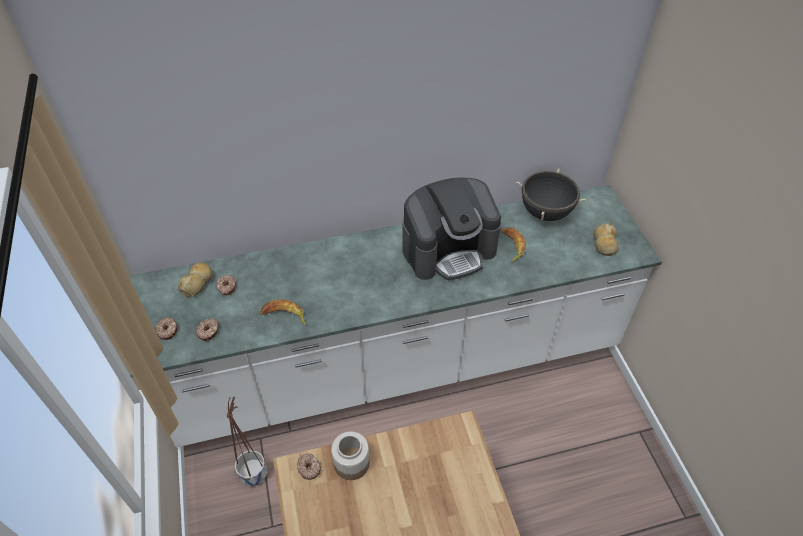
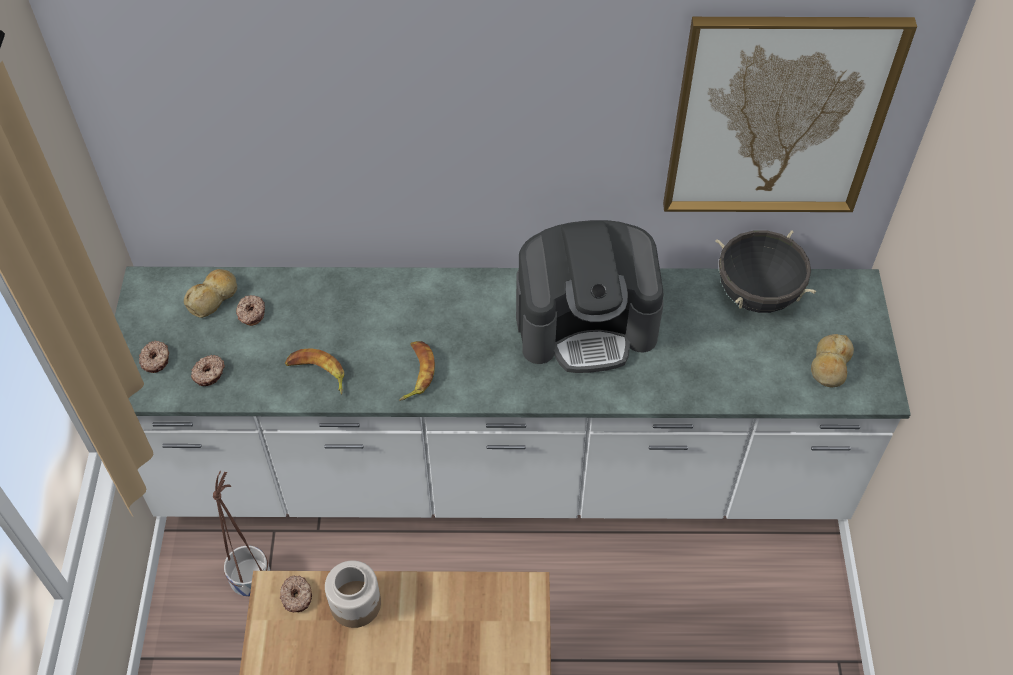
camera: 15 degrees right, 5 degrees up
(511, 246) = (683, 338): banana -> banana (416, 373)
(550, 90) = (778, 117): none -> picture

